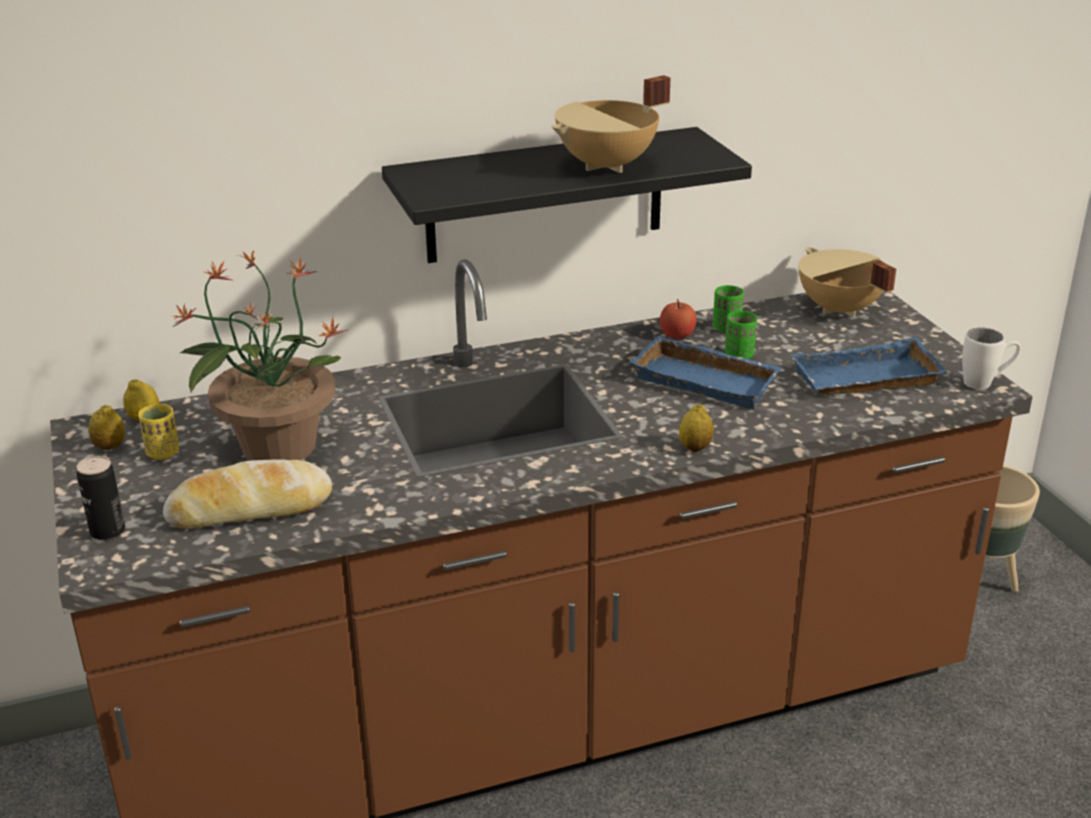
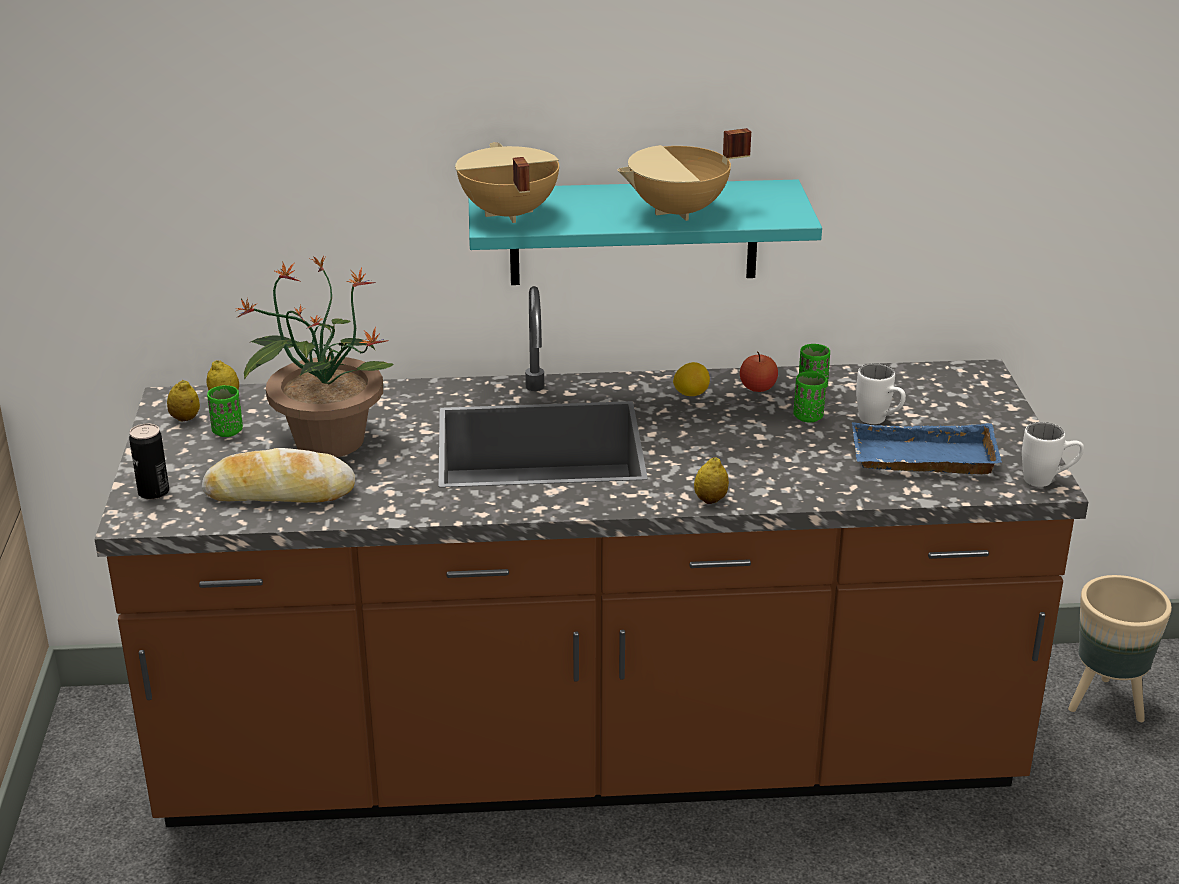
camera: 15 degrees right, 0 degrees up
(163, 453) = (227, 431): yellow cup -> green cup
(545, 195) = (634, 232): black shelf -> turquoise shelf
(618, 349) = (691, 394): none -> lemon
(708, 380) = (762, 437): blue tray -> none
(805, 350) = (879, 421): none -> white mug
(838, 309) = (941, 384): beige cooking pot -> beige cooking pot (507, 214)

